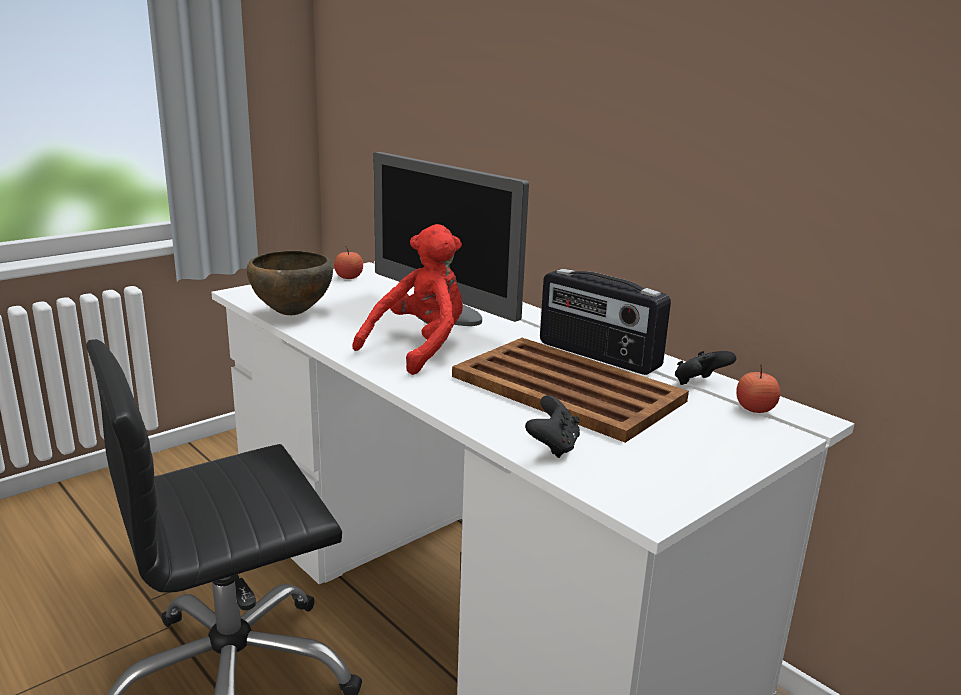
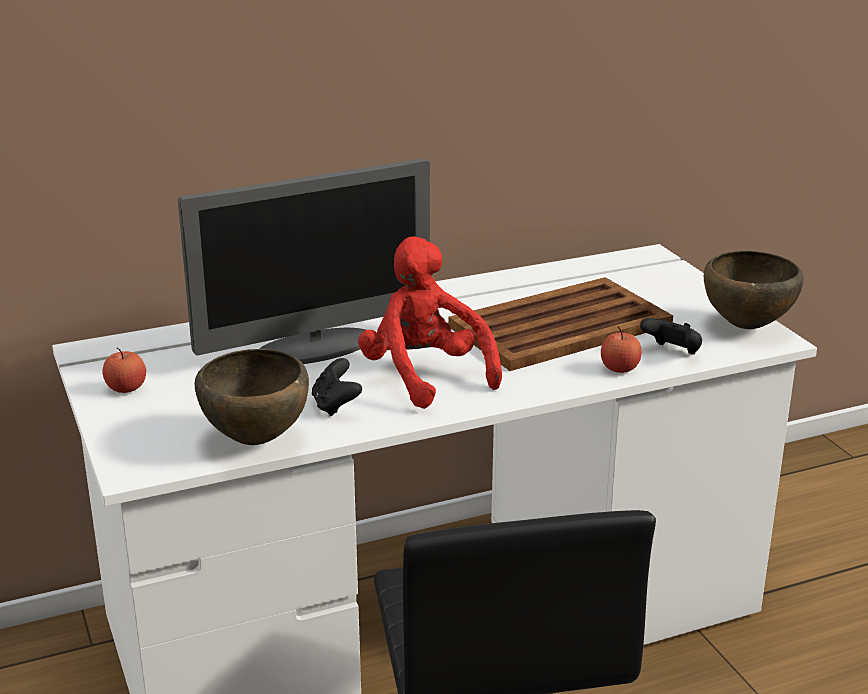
camera: 70 degrees left, 5 degrees up
(597, 356) = (489, 298): radio -> none
(668, 487) = (746, 326): none -> brown bowl
(699, 384) = (571, 274): black game controller -> black game controller (335, 406)
(755, 409) = (626, 267): apple -> apple (619, 368)

